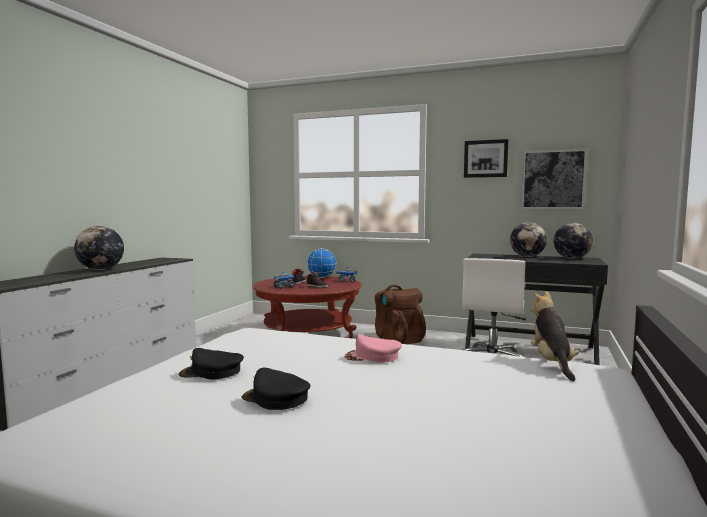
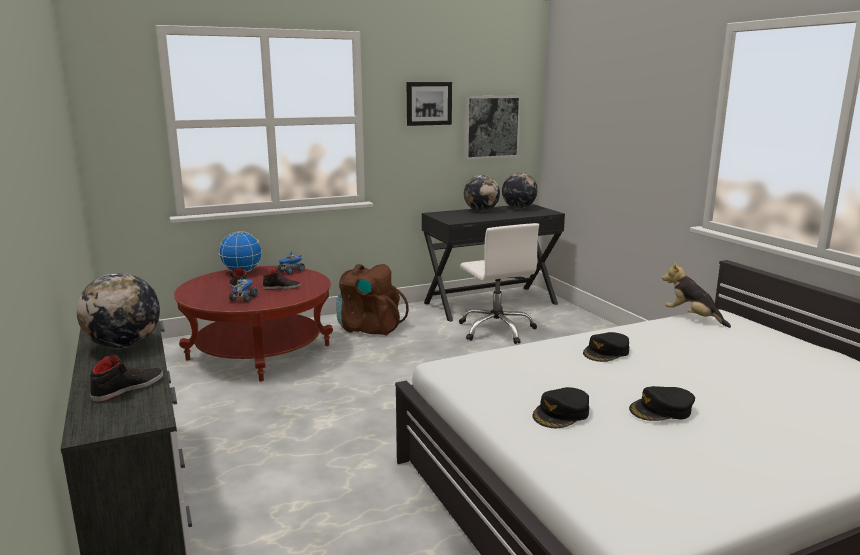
camera: 45 degrees left, 10 degrees up
(41, 279) = (128, 388): none -> black shoe
(372, 356) = (606, 352): pink cap -> black cap

